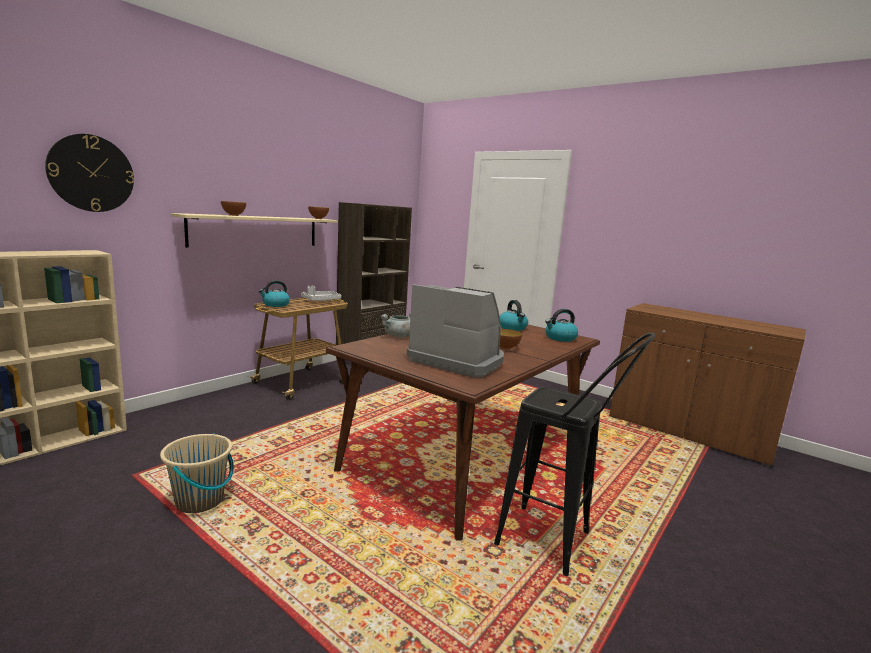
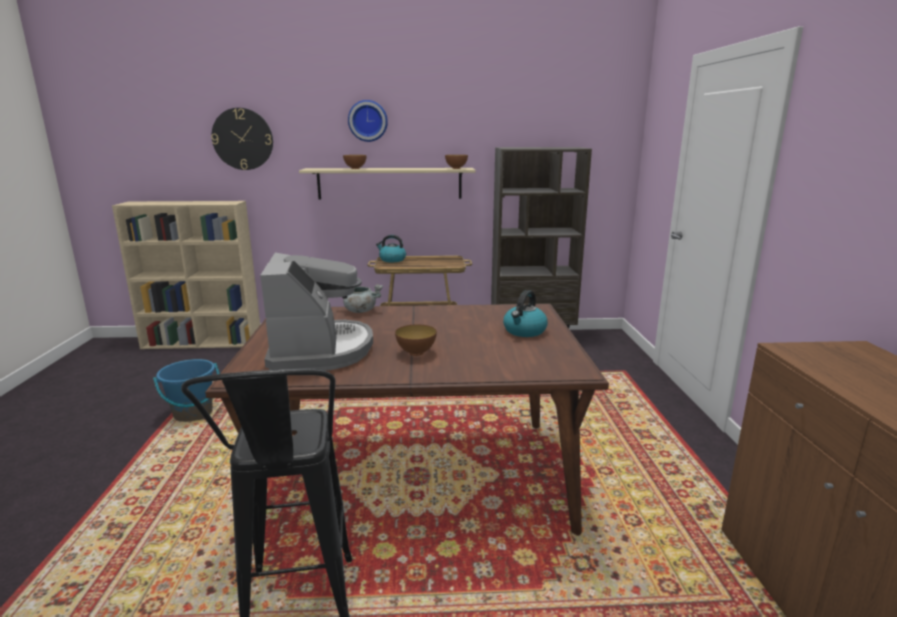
camera: 50 degrees right, 5 degrees up
(200, 501) = (193, 413): beige bucket -> blue bucket
(237, 168) = (368, 121): none -> wall clock
(320, 300) = (445, 260): grey tray -> none
(560, 338) = (542, 361): kettle -> none

